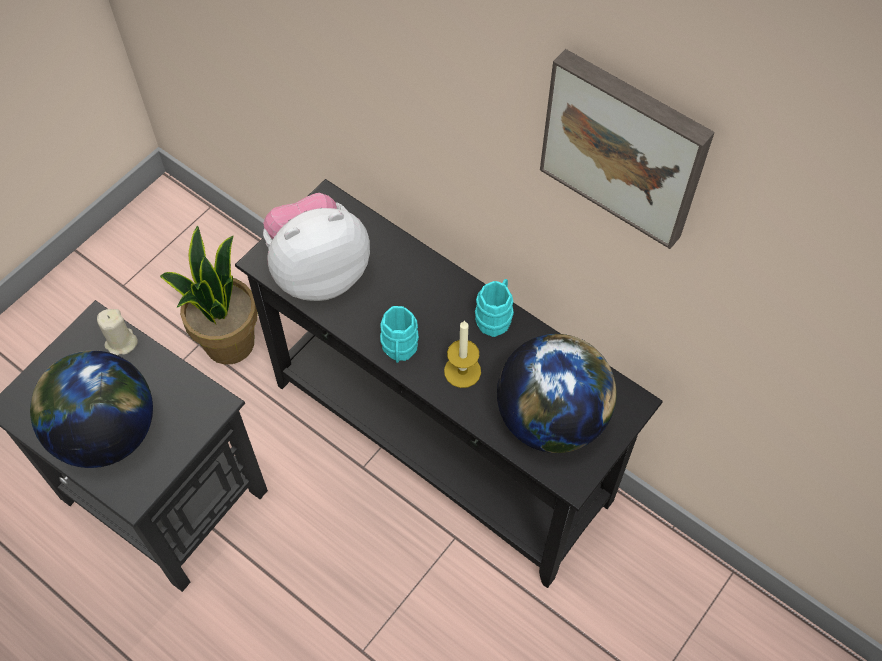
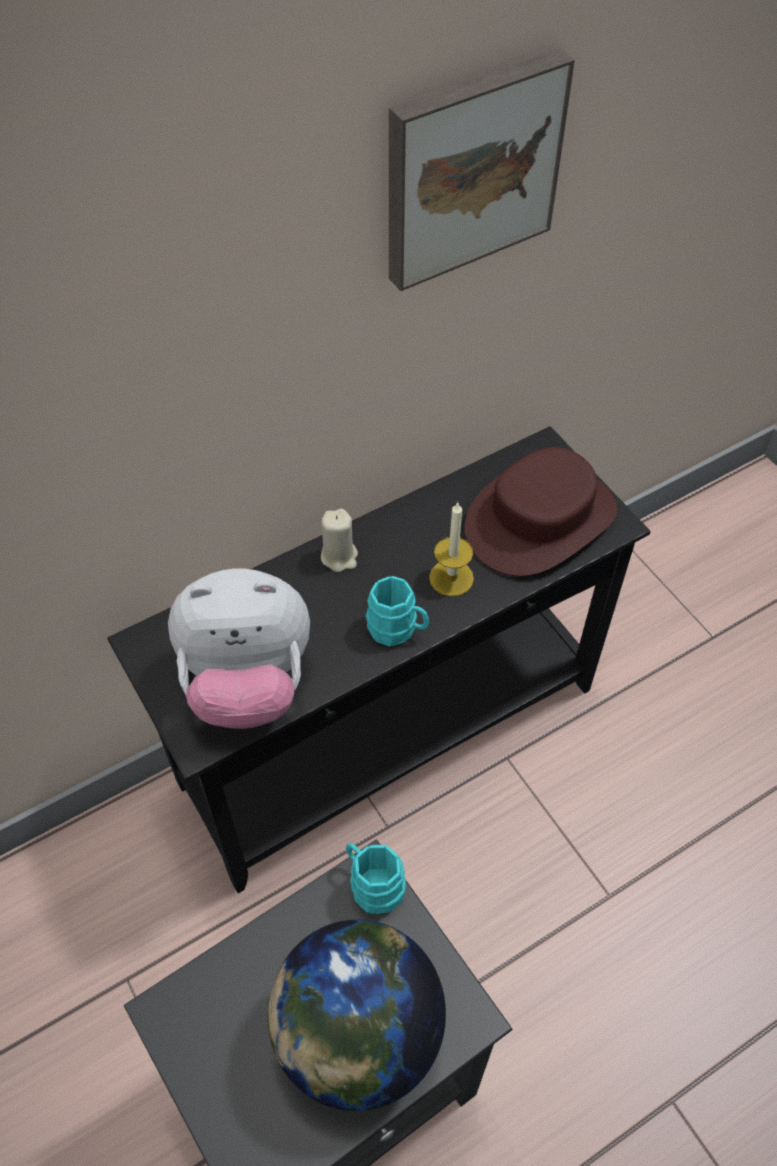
camera: 70 degrees left, 5 degrees down
(121, 343) = (218, 981): beige candle -> beige candle (339, 556)
(228, 342) = (143, 938): potted plant -> none
(318, 272) = (247, 683): plush toy -> plush toy turned 90 degrees counterclockwise
(495, 316) = (393, 526): turquoise mug -> turquoise mug (372, 884)
(551, 419) = (540, 519): globe -> brown hat

